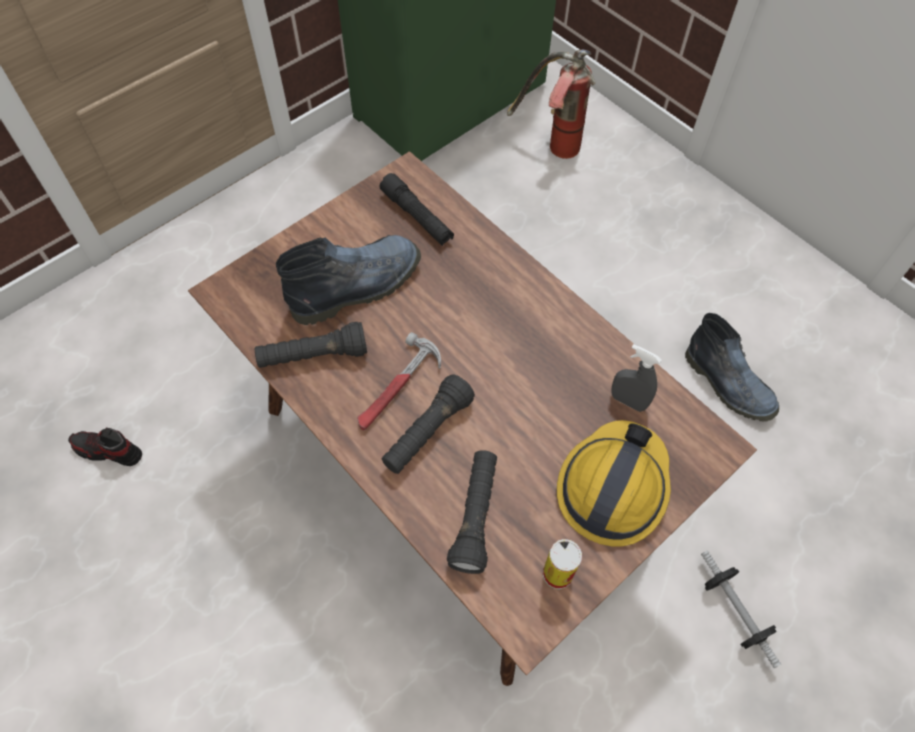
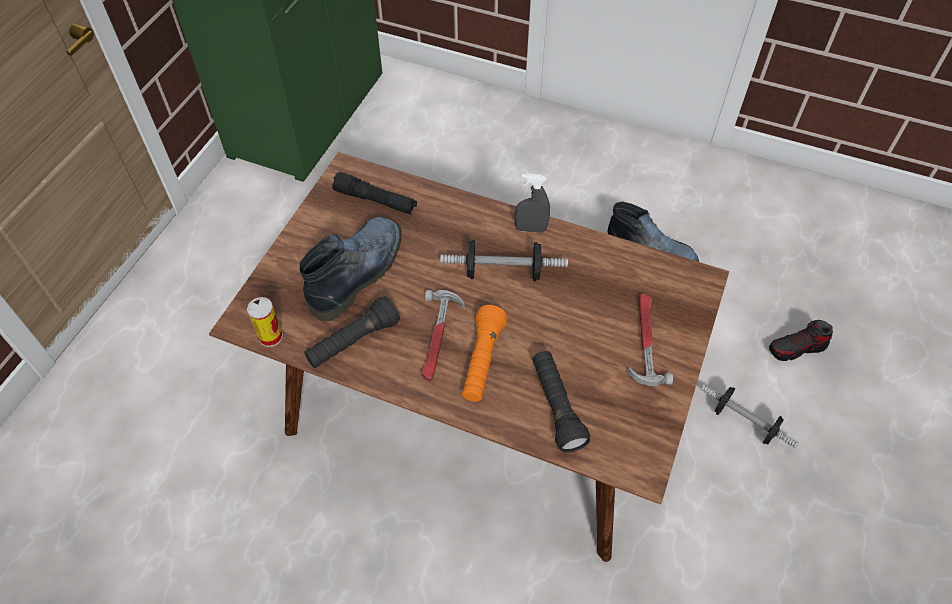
camera: 25 degrees left, 5 degrees down
(108, 451) = (150, 535): shoe -> shoe (797, 348)
(427, 433) = (482, 361): black flashlight -> orange flashlight
(503, 346) = (503, 272): none -> dumbbell
(551, 147) = (415, 123): fire extinguisher -> none
(557, 574) = (642, 421): can -> can (270, 336)
(612, 487) = (645, 341): hard hat -> hammer
(628, 401) = (620, 275): grey spray bottle -> grey spray bottle (530, 229)

